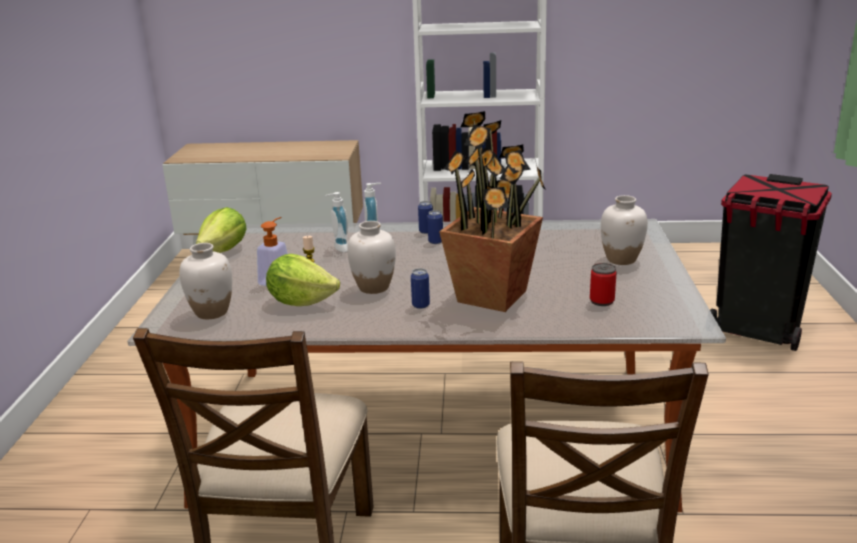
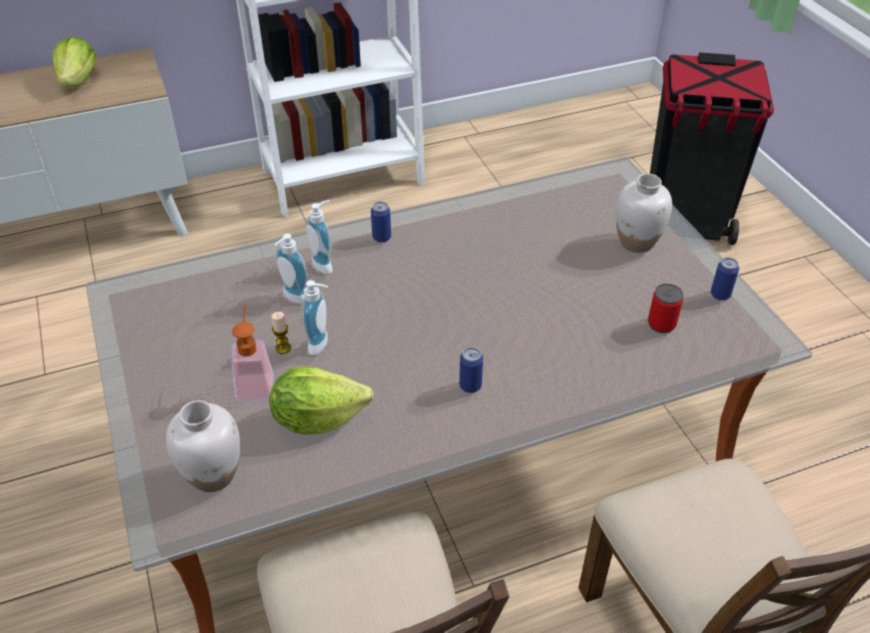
camera: 25 degrees left, 20 degrees up
(224, 250) = (135, 339): lettuce -> lettuce (79, 81)
(337, 271) = (322, 345): none -> soap dispenser
(373, 287) = (391, 366): white vase -> none
(435, 242) = (407, 256): can -> can (720, 294)
(493, 296) = (542, 346): potted plant -> none

